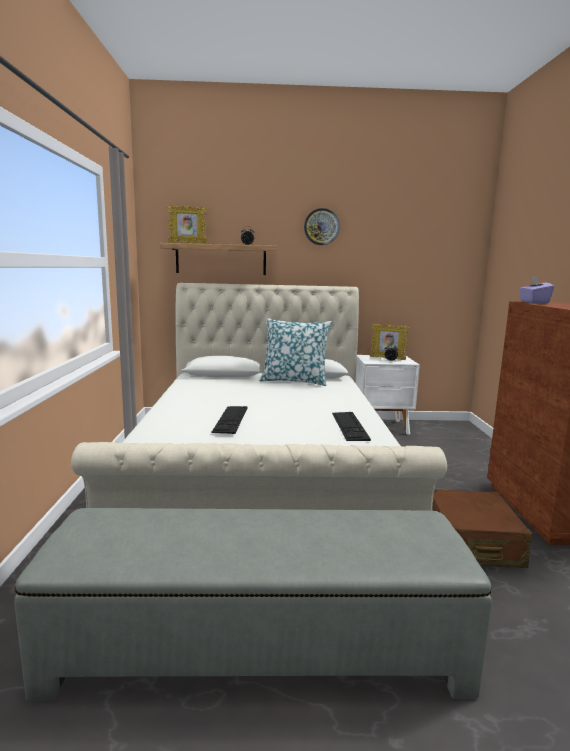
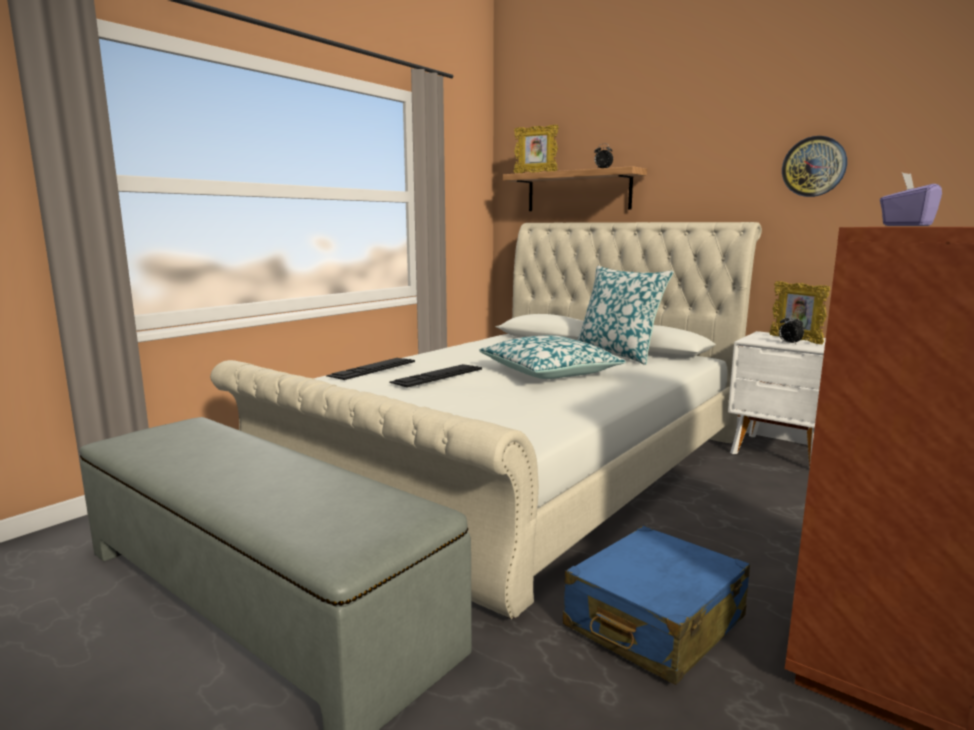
camera: 40 degrees right, 0 degrees up
(288, 401) = (549, 372): none -> pillow
(321, 227) = (712, 133): wall clock -> wall clock (814, 166)
(349, 426) = (553, 406): keyboard -> keyboard (372, 368)
(471, 542) = (654, 623): brown suitcase -> blue suitcase

